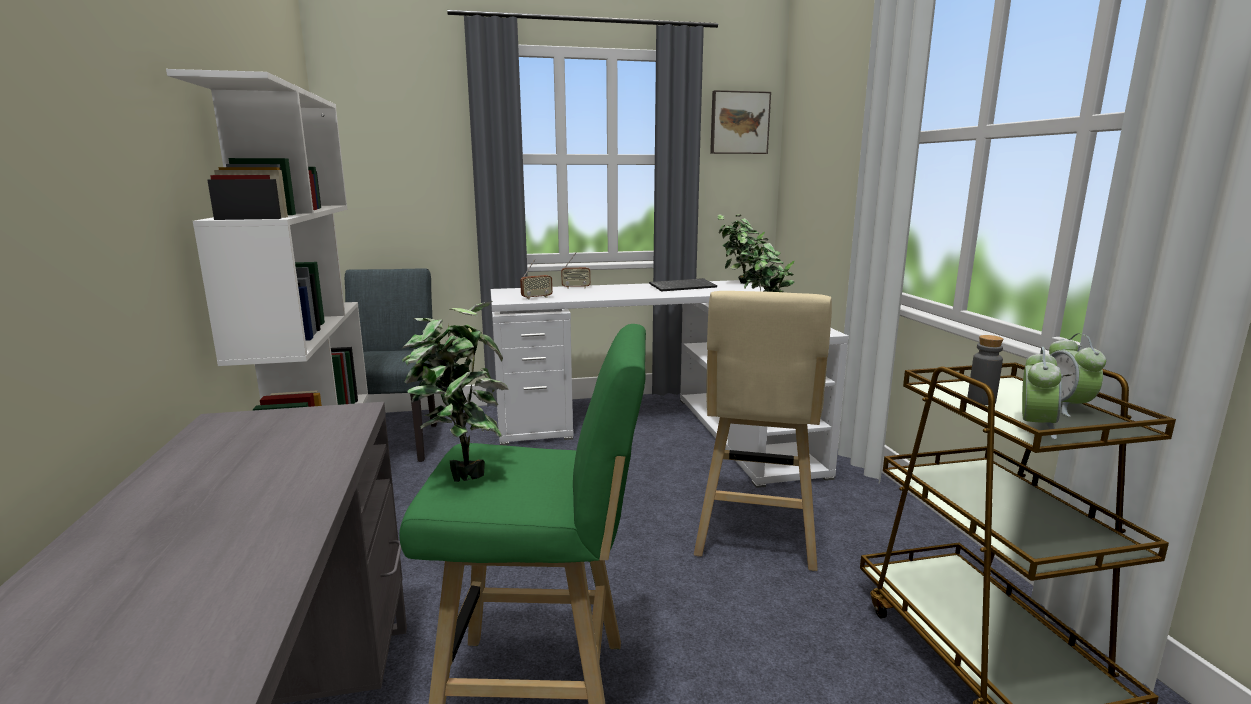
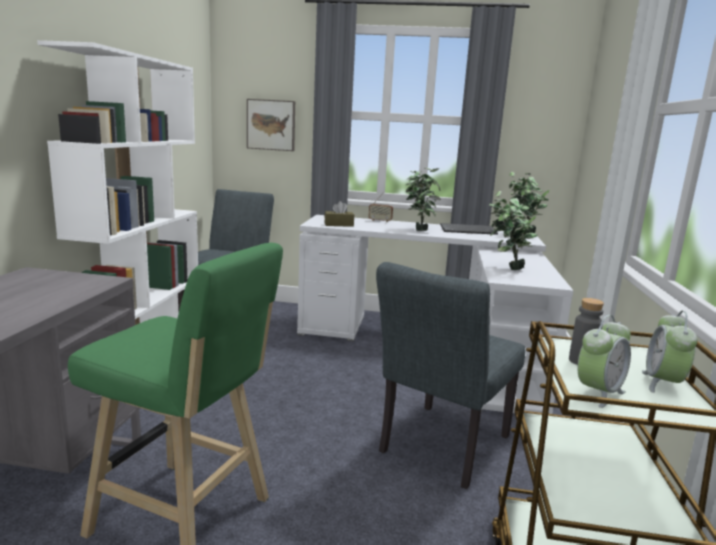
camera: 20 degrees right, 0 degrees up
(461, 471) = (133, 333): potted plant -> potted plant (419, 230)
(536, 298) = (339, 224): radio -> brown tissue box
(739, 123) = (546, 92): picture -> picture (271, 125)
(755, 535) = (439, 448): beige stool -> grey chair

